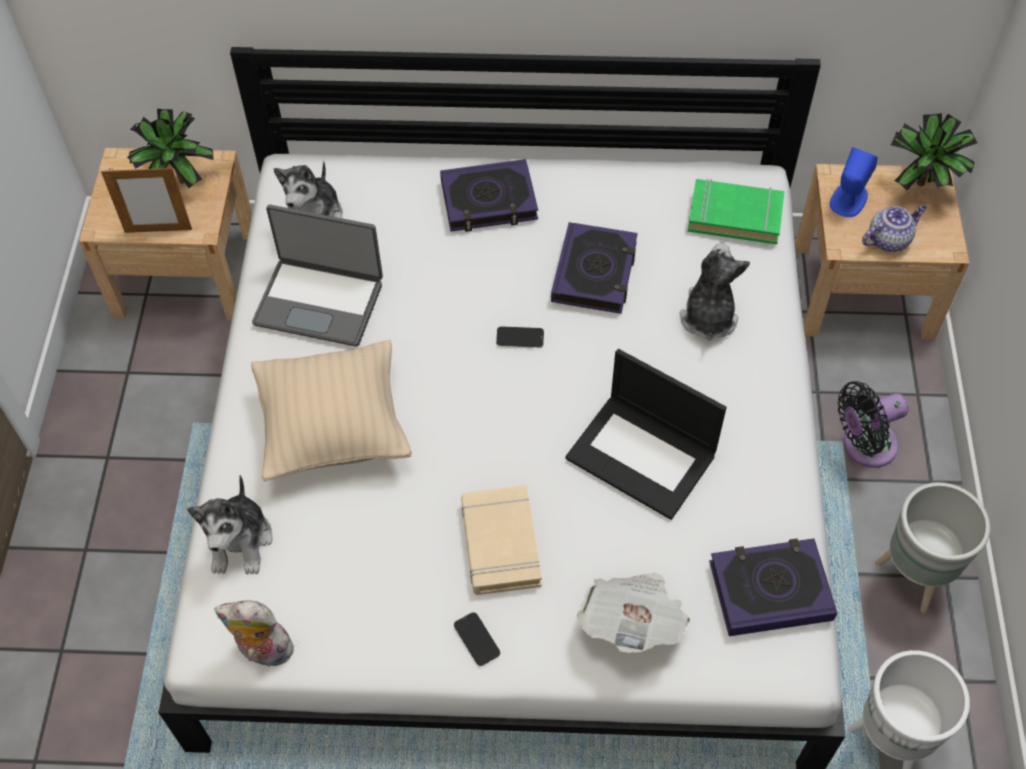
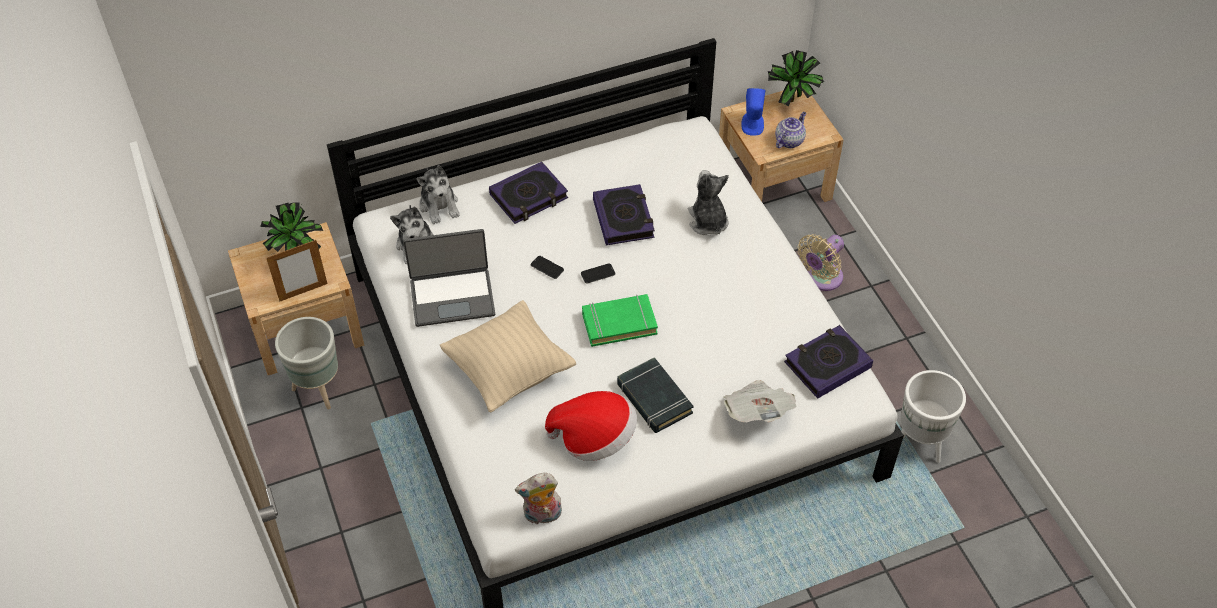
camera: 25 degrees left, 5 degrees down
(240, 541) = (488, 458): plush toy -> plush toy (439, 205)
(391, 569) = (595, 438): none -> hat
(477, 639) = (671, 457): phone -> phone (547, 268)
(500, 544) = (654, 399): beige book -> black book
(643, 456) = (713, 317): laptop -> none
(735, 216) = (692, 155): green book -> green book (619, 323)
(864, 446) = (821, 279): black fan -> beige fan
(913, 575) = (887, 344): grey planter -> grey planter (318, 389)

